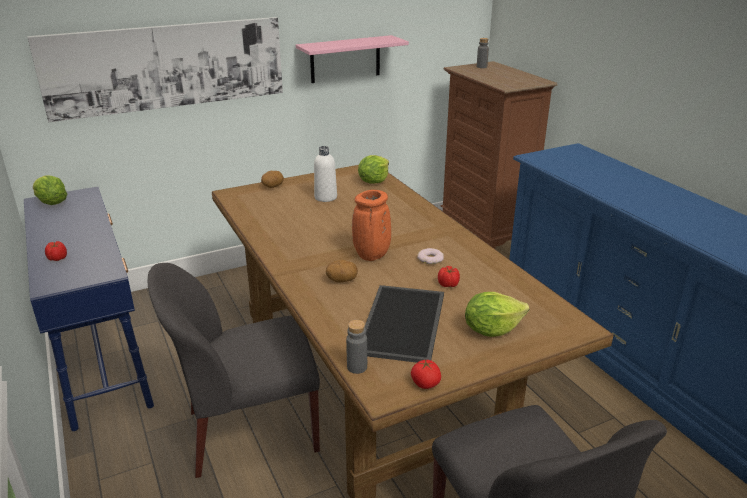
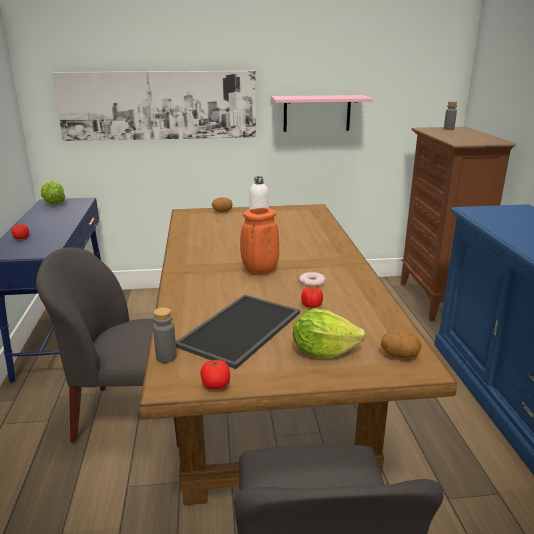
camera: 20 degrees right, 5 degrees down
(342, 280) = (216, 286): potato -> potato (399, 356)
(374, 181) = (311, 217): lettuce -> none

